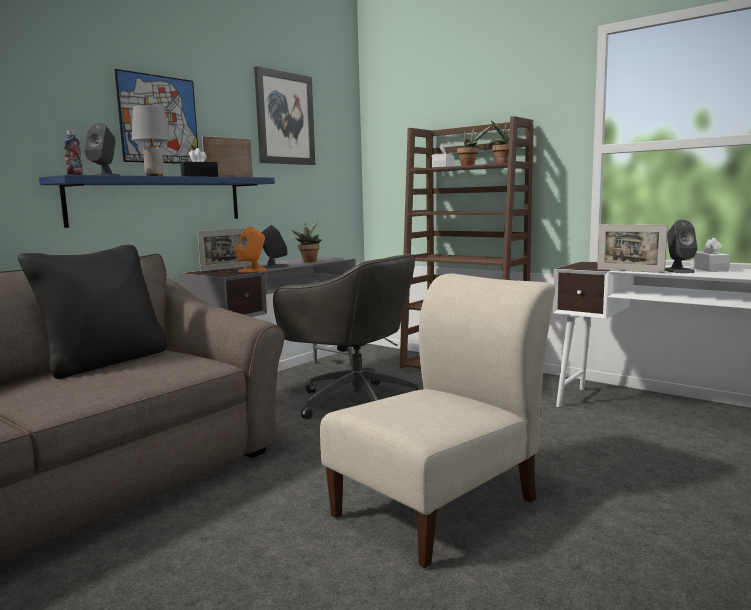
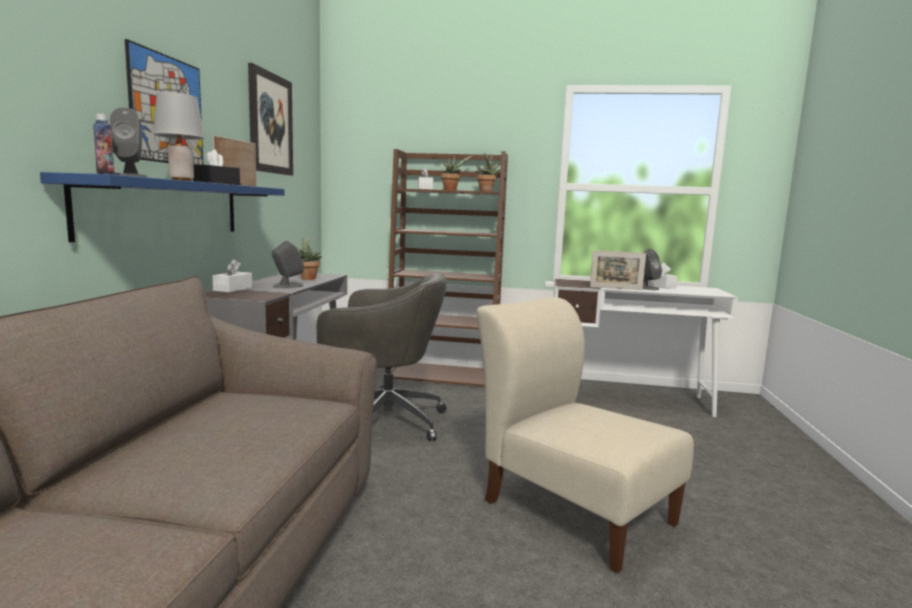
camera: 30 degrees left, 0 degrees up
(105, 362) = (182, 418): black pillow -> none
(225, 268) = (233, 289): picture frame -> white tissue box
(252, 270) = (275, 291): orange speaker -> none
(441, 504) = (572, 508): beige chair -> beige chair turned 60 degrees counterclockwise

